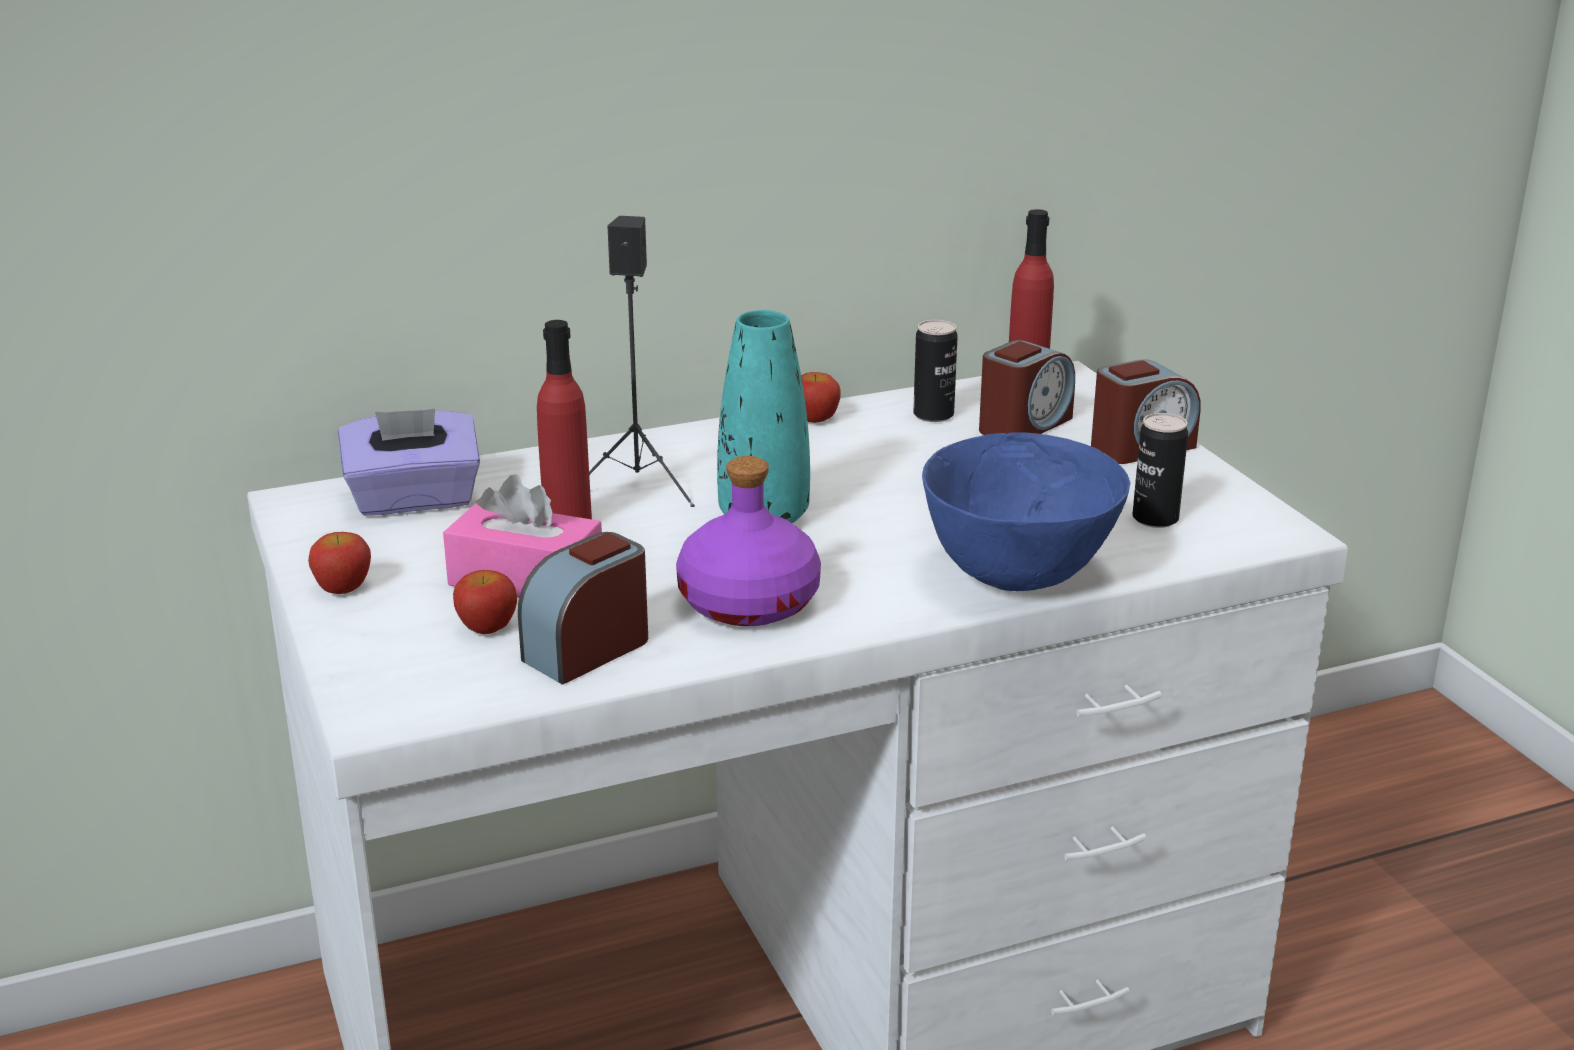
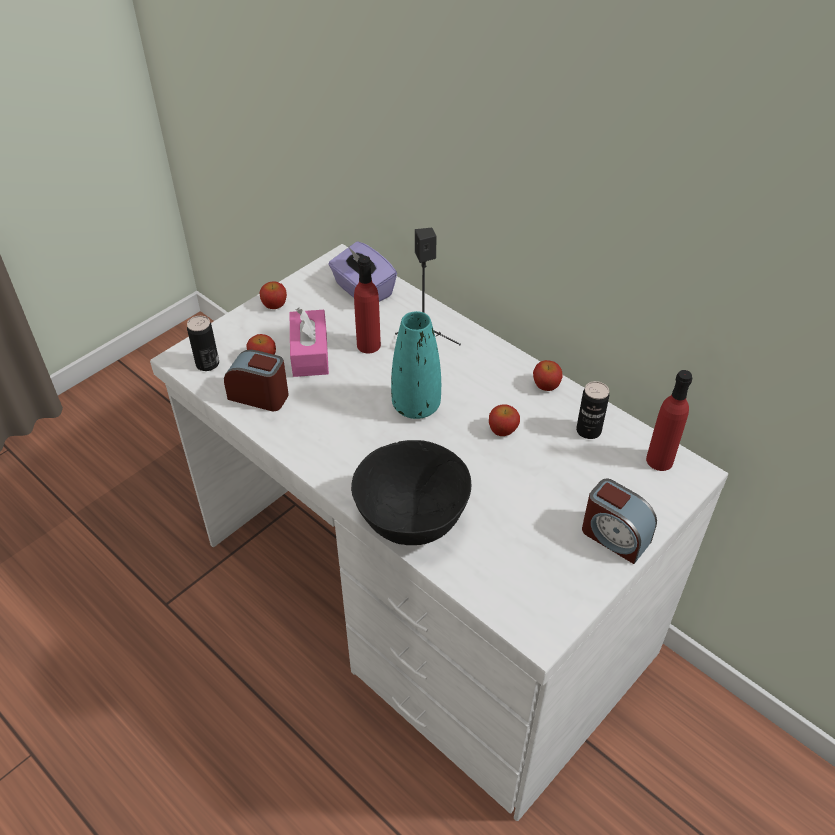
camera: 65 degrees right, 20 degrees up
(750, 603) = (328, 432): purple bottle -> none
(879, 468) = (503, 430): none -> apple
(1016, 576) = (411, 522): blue bowl -> black bowl
(1024, 425) = (605, 474): alarm clock -> none
(1155, 518) = (518, 566): can -> can (207, 364)

